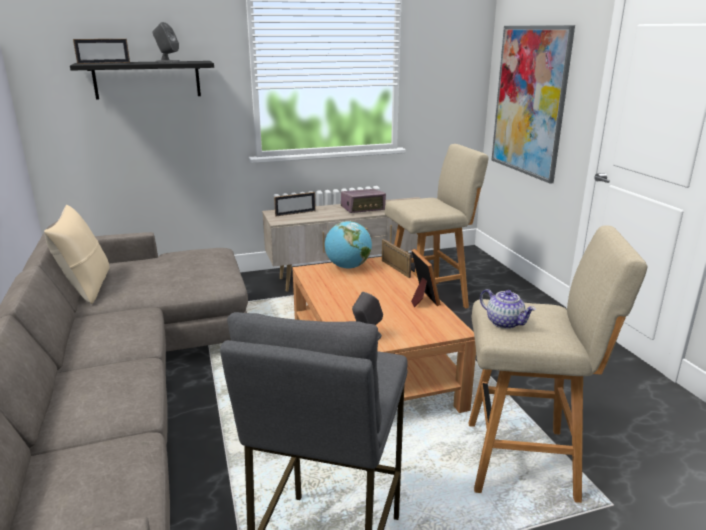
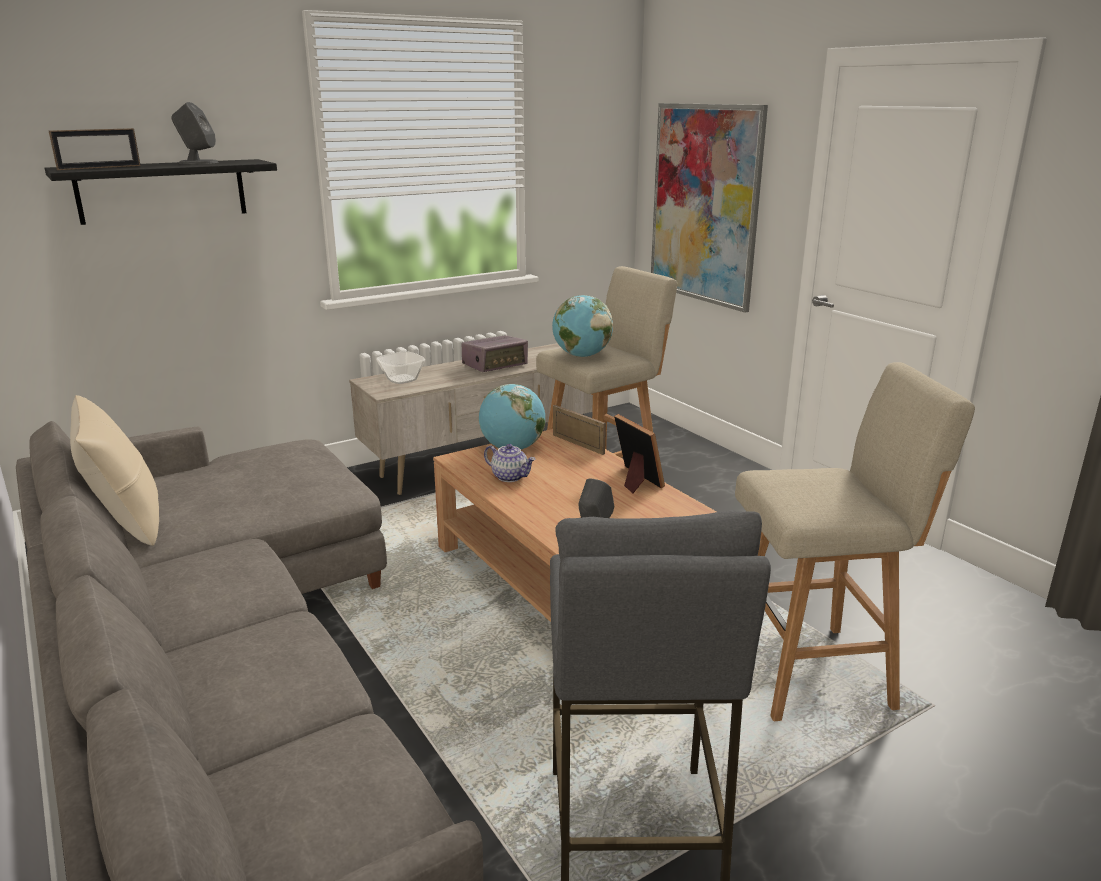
camera: 15 degrees left, 0 degrees up
(295, 213) = (402, 379): picture frame -> bowl
(413, 206) = (581, 356): none -> globe
(505, 323) = (797, 497): teapot -> teapot (510, 477)

